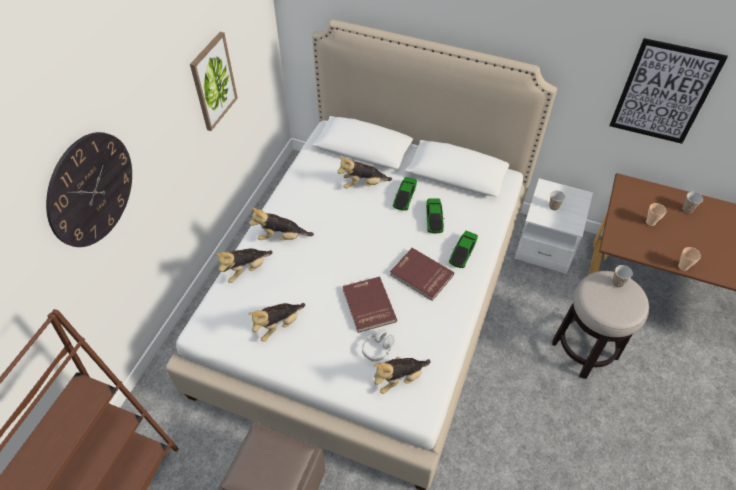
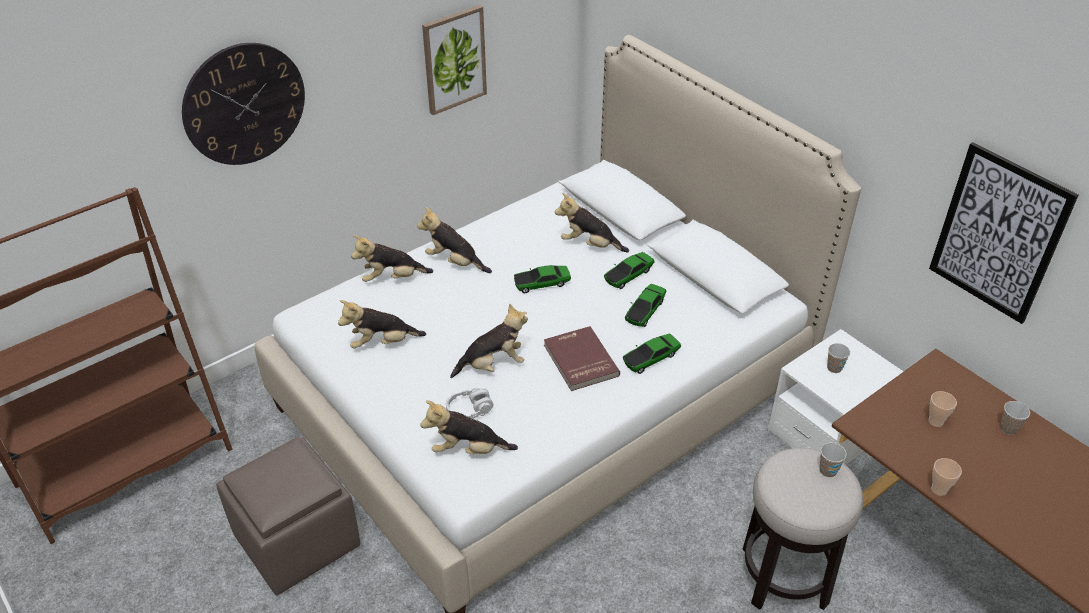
camera: 30 degrees right, 10 degrees down
(354, 228) = (542, 284): none -> toy car
(368, 305) = (493, 365): red book -> plush toy

